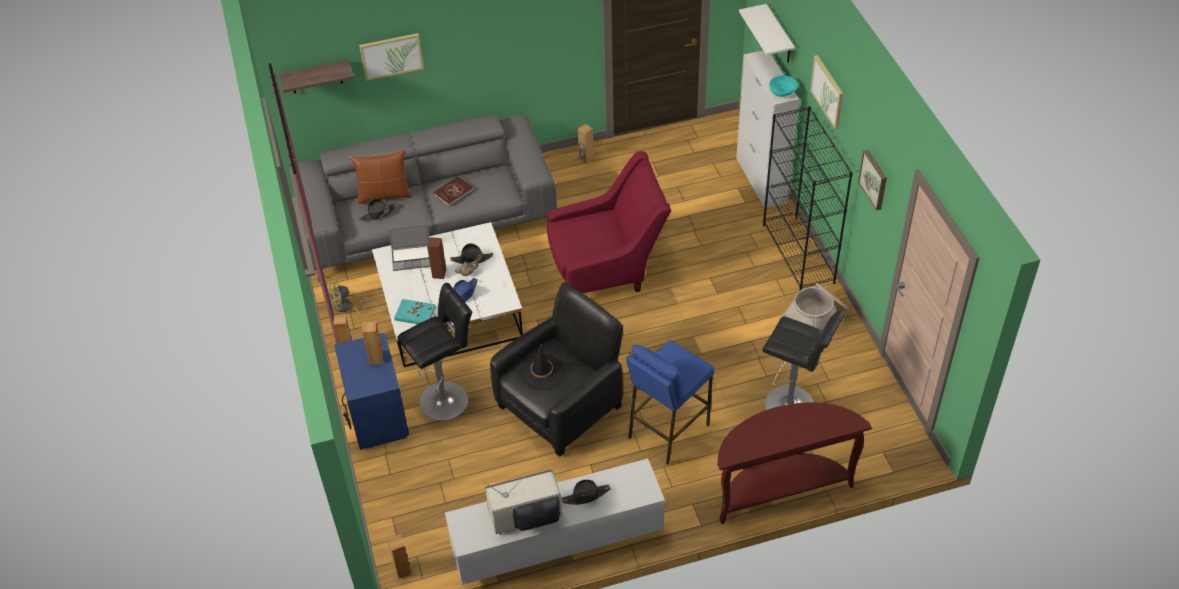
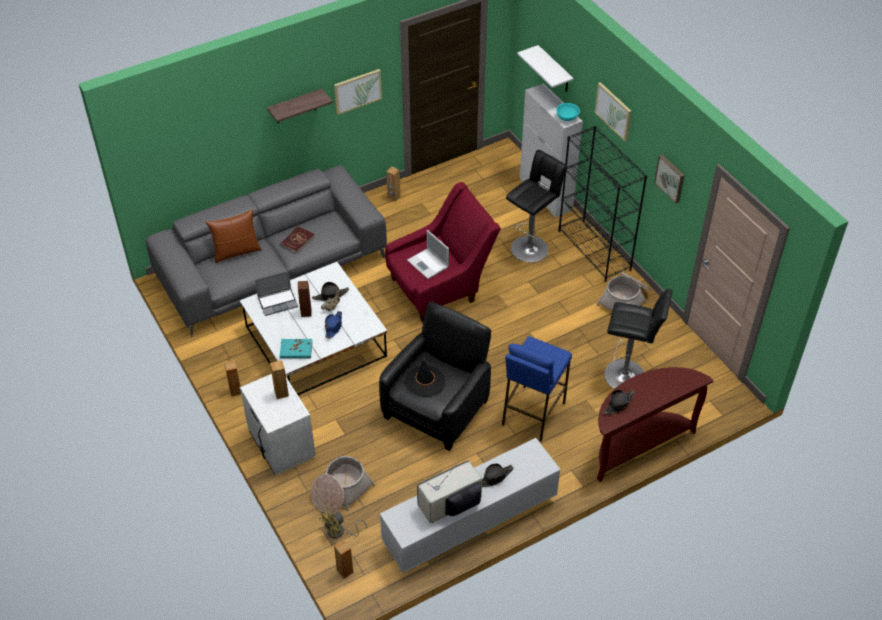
camera: 15 degrees left, 0 degrees up
(316, 77) = (166, 155): shelf -> shelf (295, 107)
(346, 307) = (223, 355): yellow fan -> yellow fan (339, 532)
(376, 417) = (280, 444): blue nightstand -> white nightstand
(378, 214) = (237, 268): black hat -> black hat (618, 404)
(391, 56) = (230, 128): picture -> picture (357, 91)
(425, 481) = (341, 491): none -> basket
(447, 399) = (337, 419): black stool -> black stool (531, 247)
(589, 240) = (428, 264): none -> laptop

